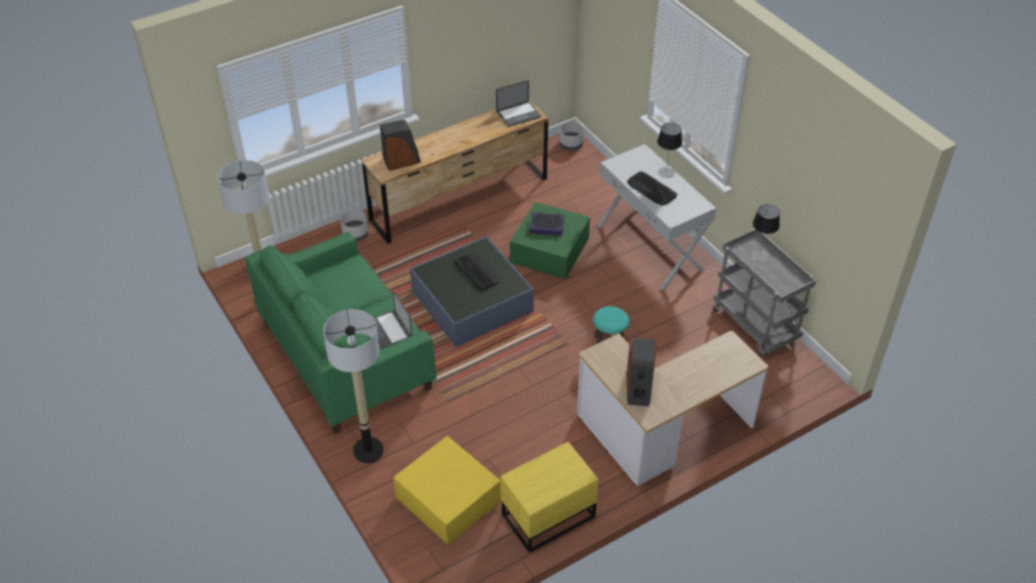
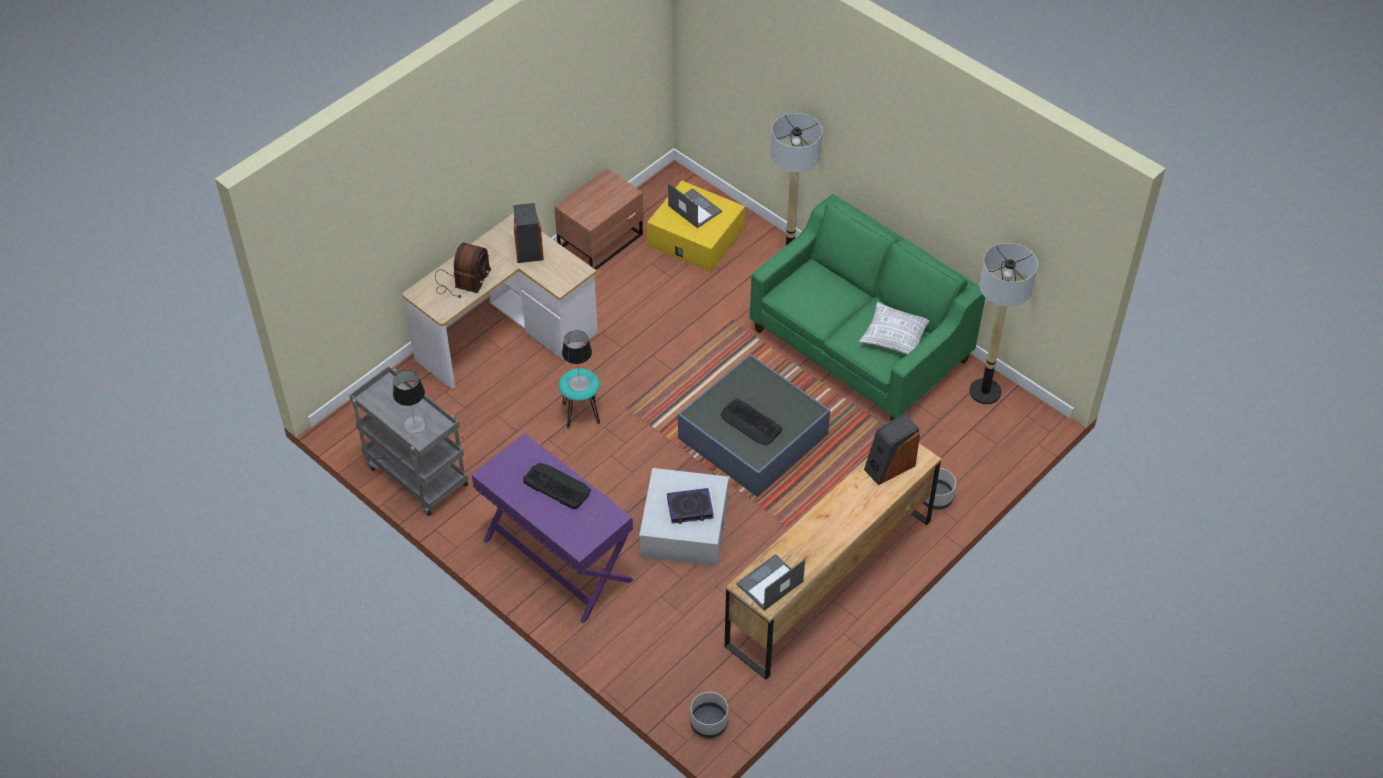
camera: 165 degrees right, 5 degrees up
(333, 279) = (895, 337): none -> pillow
(389, 330) = (804, 293): laptop -> laptop (694, 208)
(546, 515) = (602, 242): yellow nightstand -> brown nightstand
(549, 250) = (684, 527): green storage box -> white storage box
(650, 247) = (557, 560): white console table -> purple console table
(666, 173) = (542, 516): table lamp -> table lamp (579, 383)
(708, 367) = (462, 281): none -> radio

